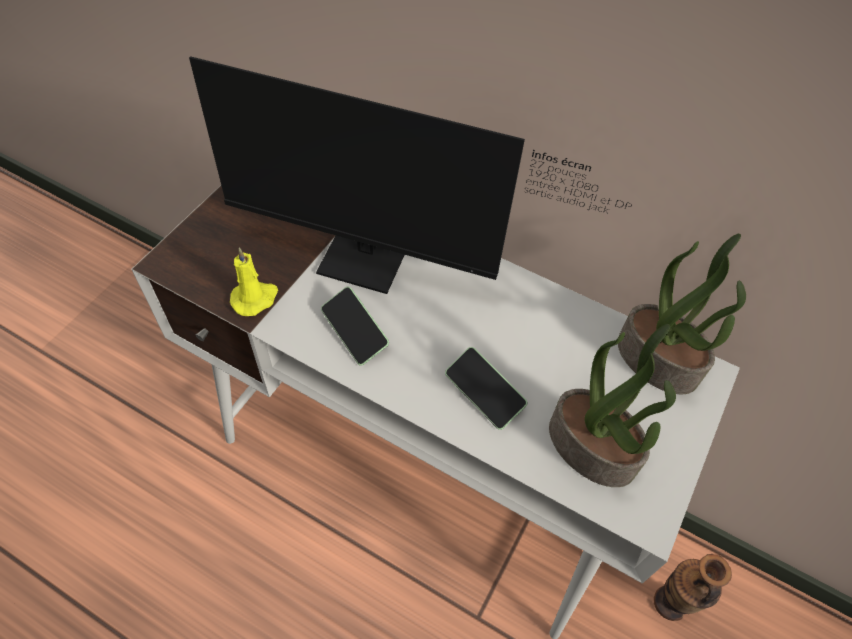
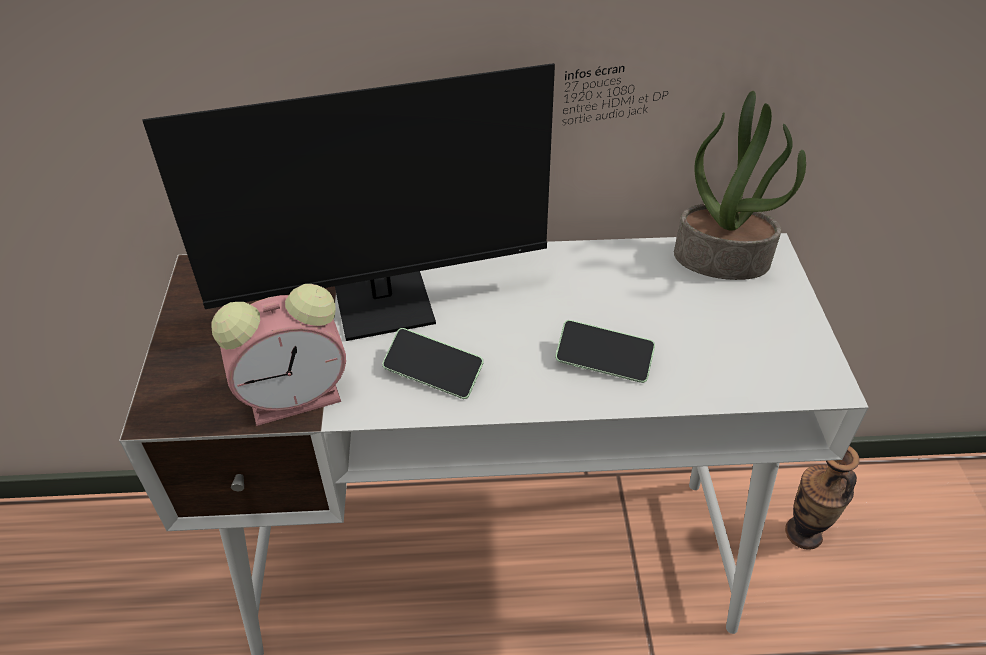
camera: 30 degrees left, 10 degrees down
(255, 298) = (298, 395): yellow candle -> alarm clock
(593, 448) = (734, 353): potted plant -> none

